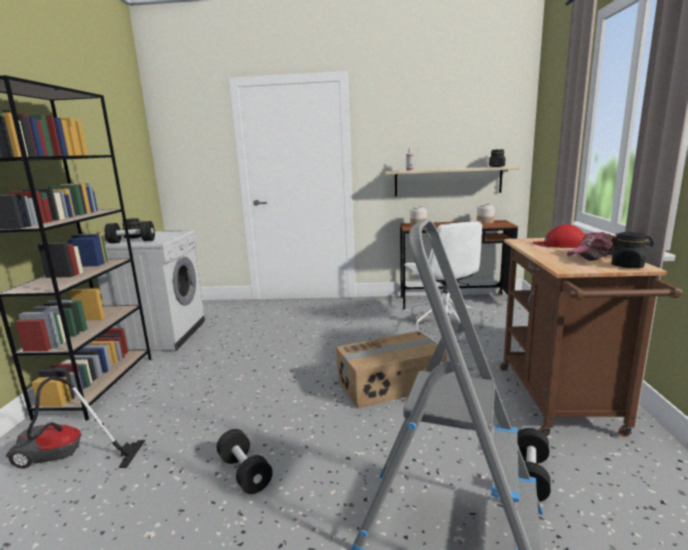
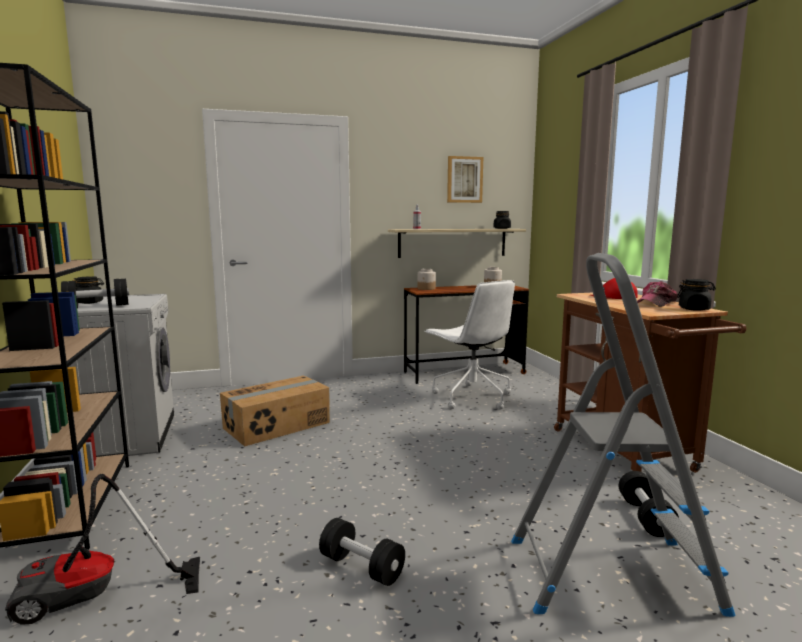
camera: 20 degrees left, 5 degrees down
(391, 384) = (458, 456): cardboard box -> cardboard box (277, 425)
(460, 120) = (464, 179): none -> picture

